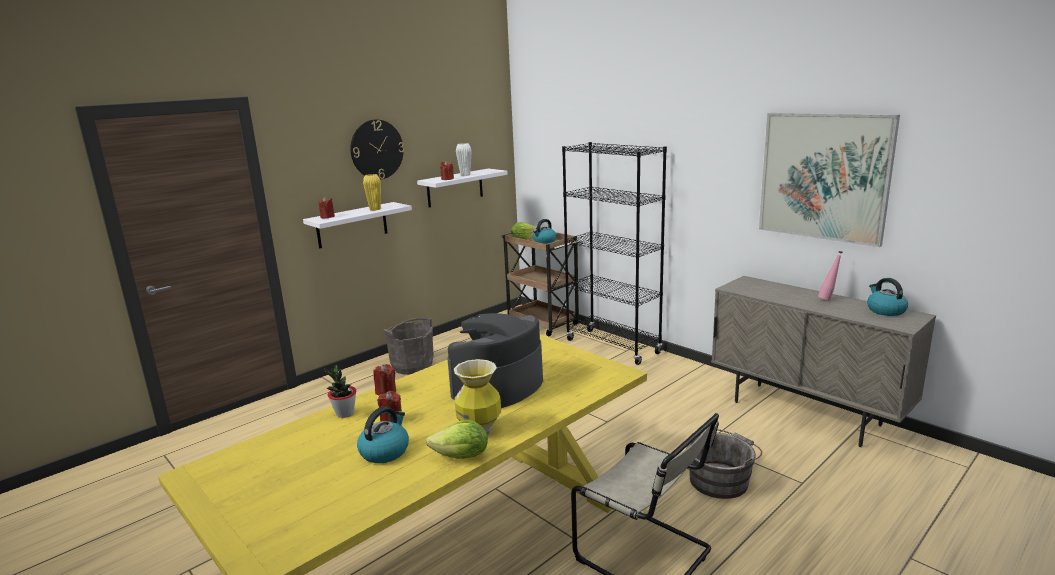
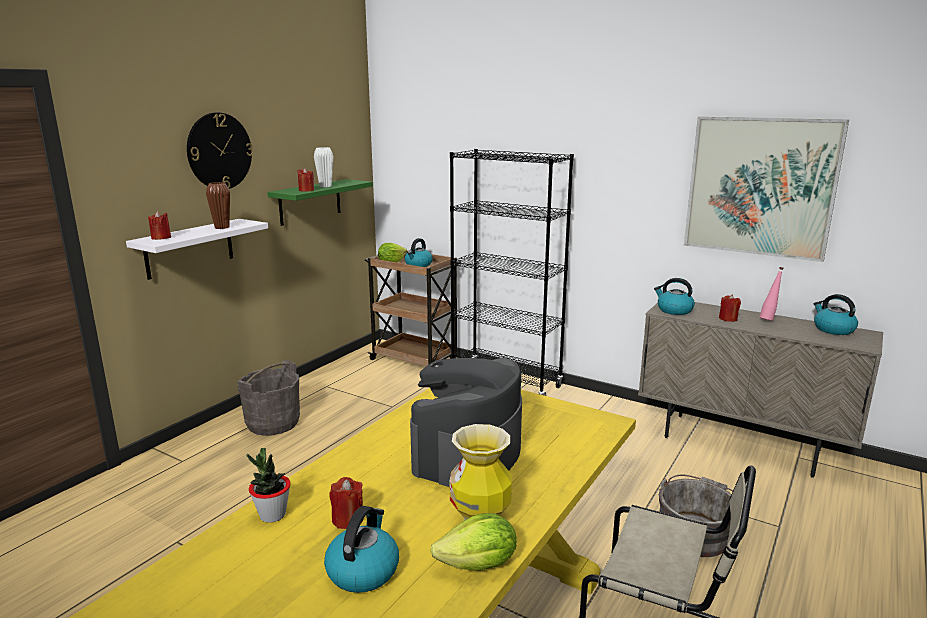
camera: 15 degrees left, 0 degrees up
(375, 209) = (222, 227): yellow vase -> brown vase
(386, 391) = (317, 474): red candle -> red candle (728, 319)
(455, 188) = (310, 202): white shelf -> green shelf
(743, 287) = (674, 310): none -> kettle

